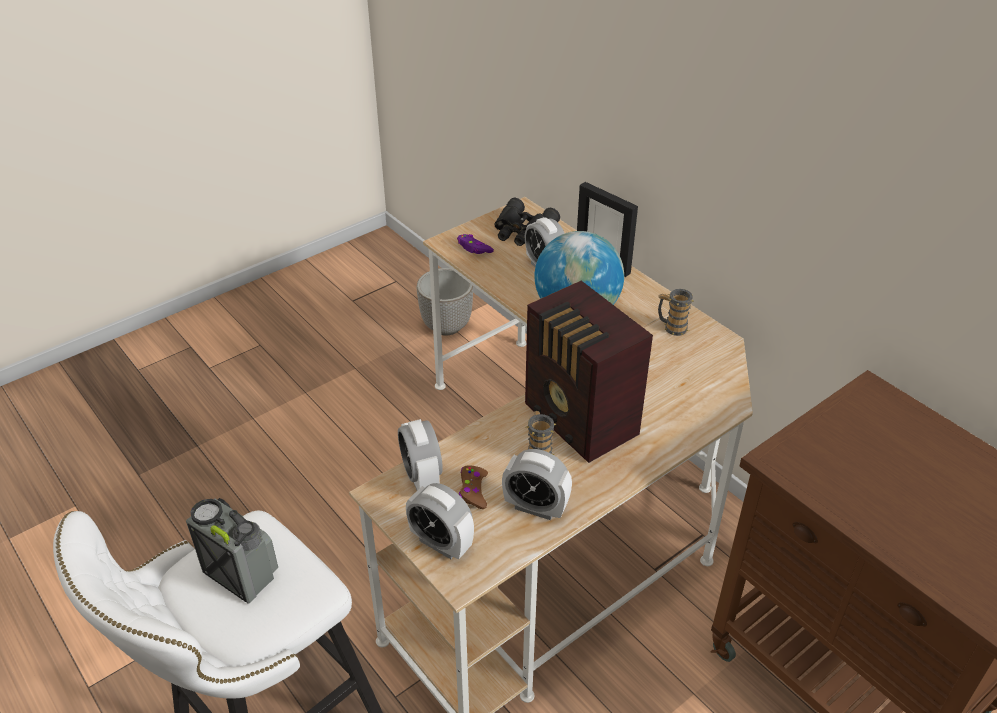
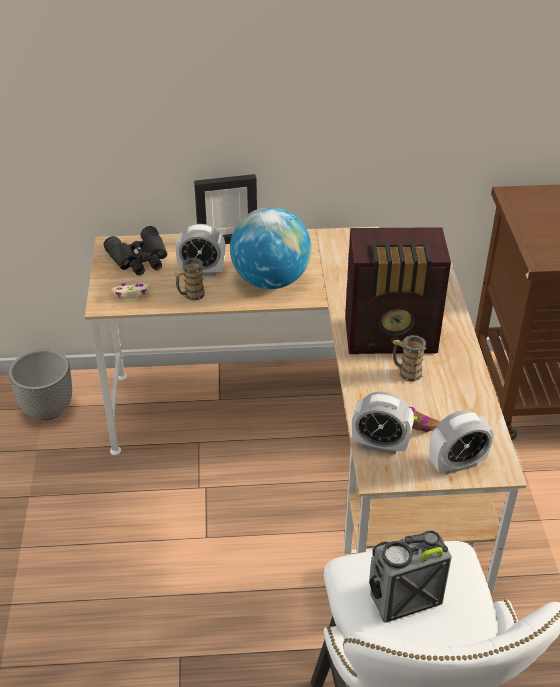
camera: 55 degrees left, 0 degrees up
(474, 248) = (131, 294): purple game controller -> beige game controller
(535, 507) = (459, 399): alarm clock -> none
(671, 327) = (335, 248): mug -> mug (191, 295)

